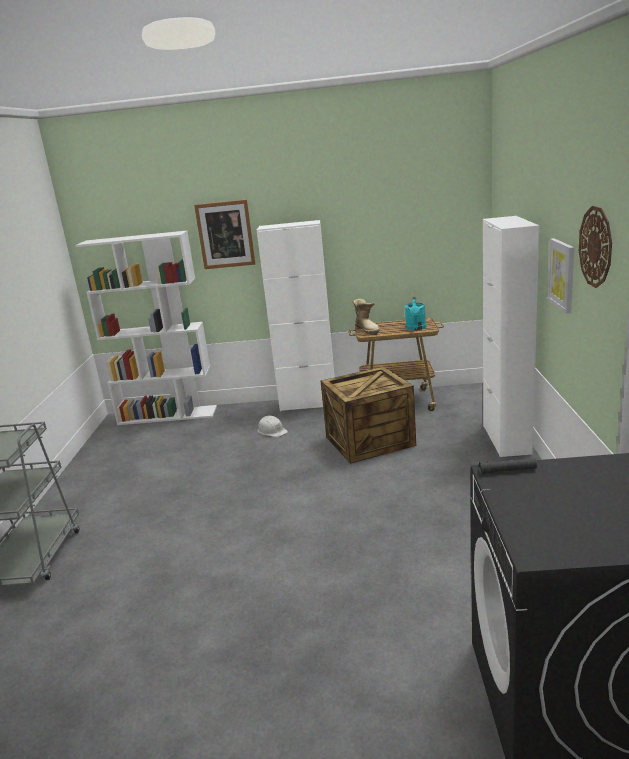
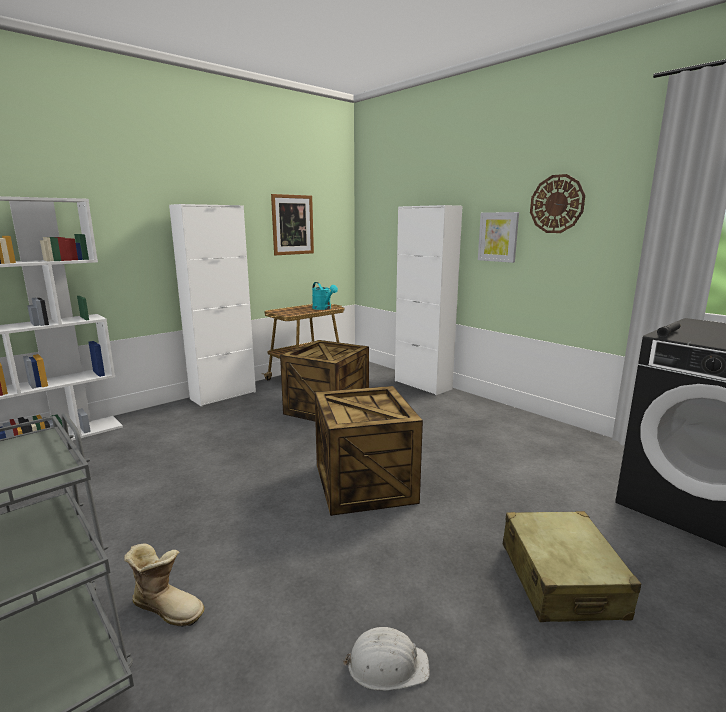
camera: 45 degrees left, 5 degrees down
(225, 234) = (126, 211): picture -> picture (292, 225)
(272, 431) = (218, 422): white hard hat -> white hard hat (387, 665)
(292, 524) = (362, 483): none -> crate
(304, 668) = (561, 580): none -> beige suitcase
(367, 329) = (283, 312): boot -> boot (168, 607)

